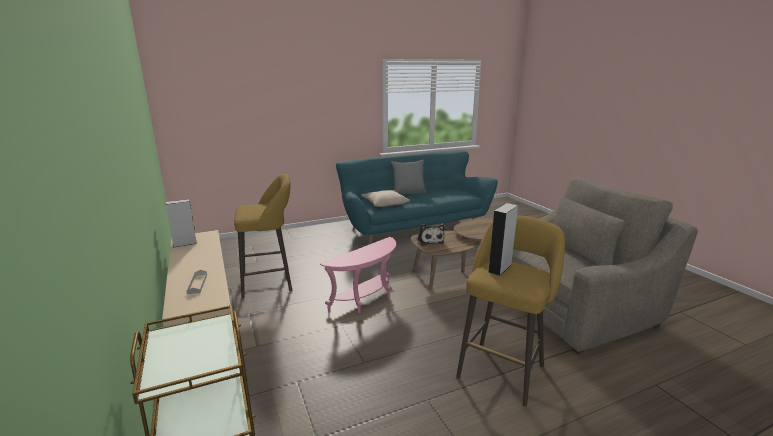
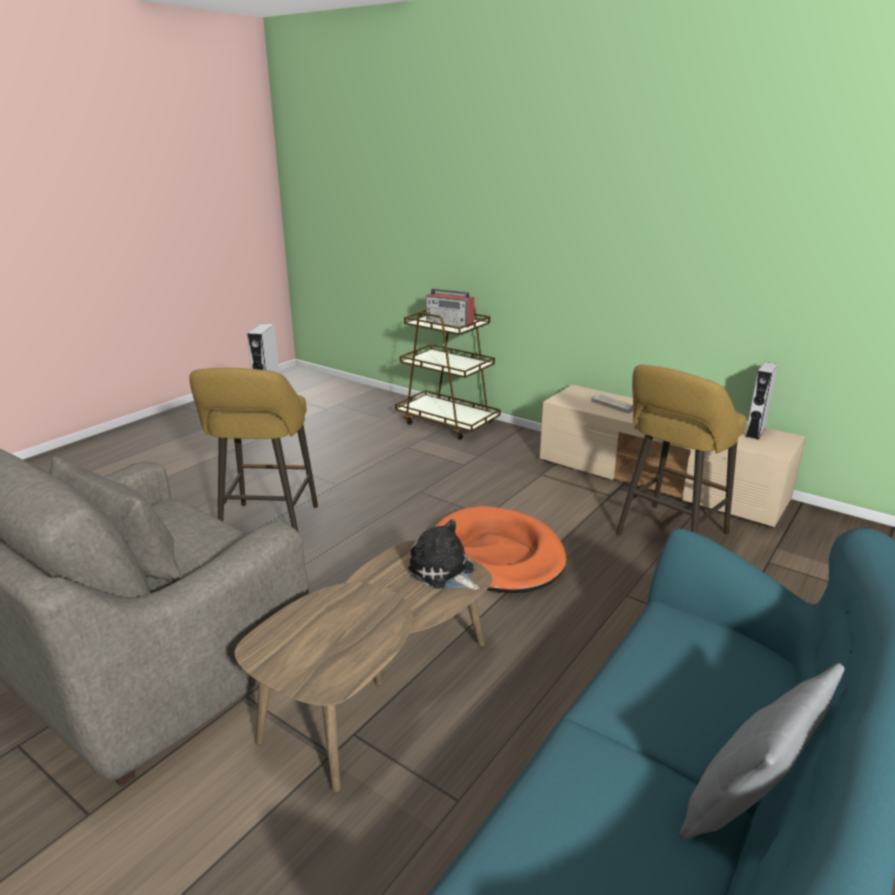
camera: 150 degrees right, 5 degrees up
(194, 344) = (450, 323): none -> radio
(366, 300) = (497, 555): pink side table -> orange dog bed
(385, 203) = (691, 658): beige pillow -> none

